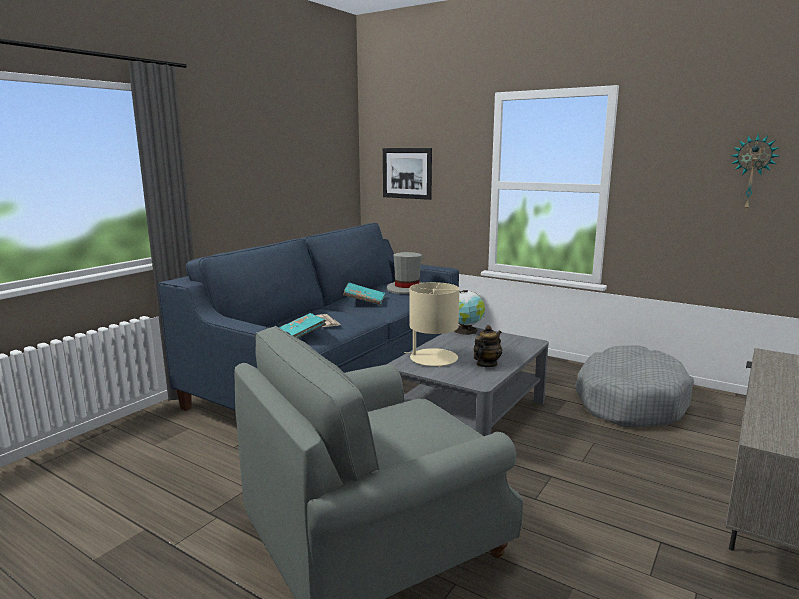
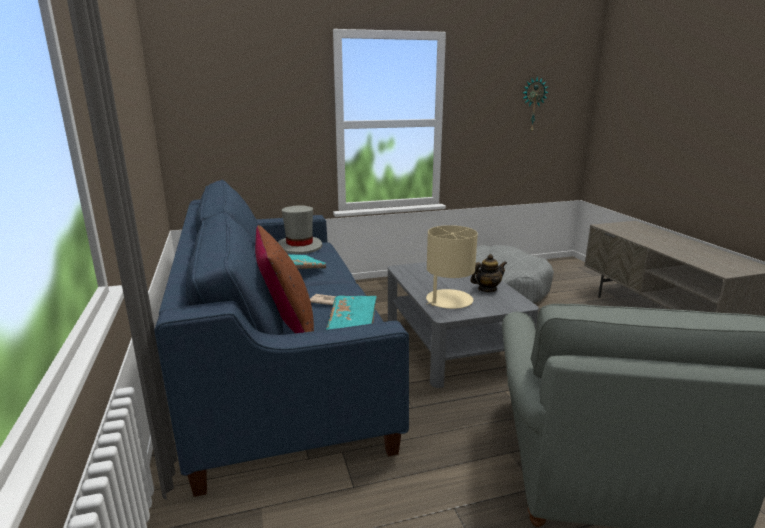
camera: 50 degrees left, 5 degrees up
(275, 325) = (287, 326): none -> brown pillow
(407, 173) = (230, 117): picture -> none
(467, 330) = (406, 269): globe -> none
(486, 364) = (487, 289): teapot -> teapot turned 75 degrees clockwise

